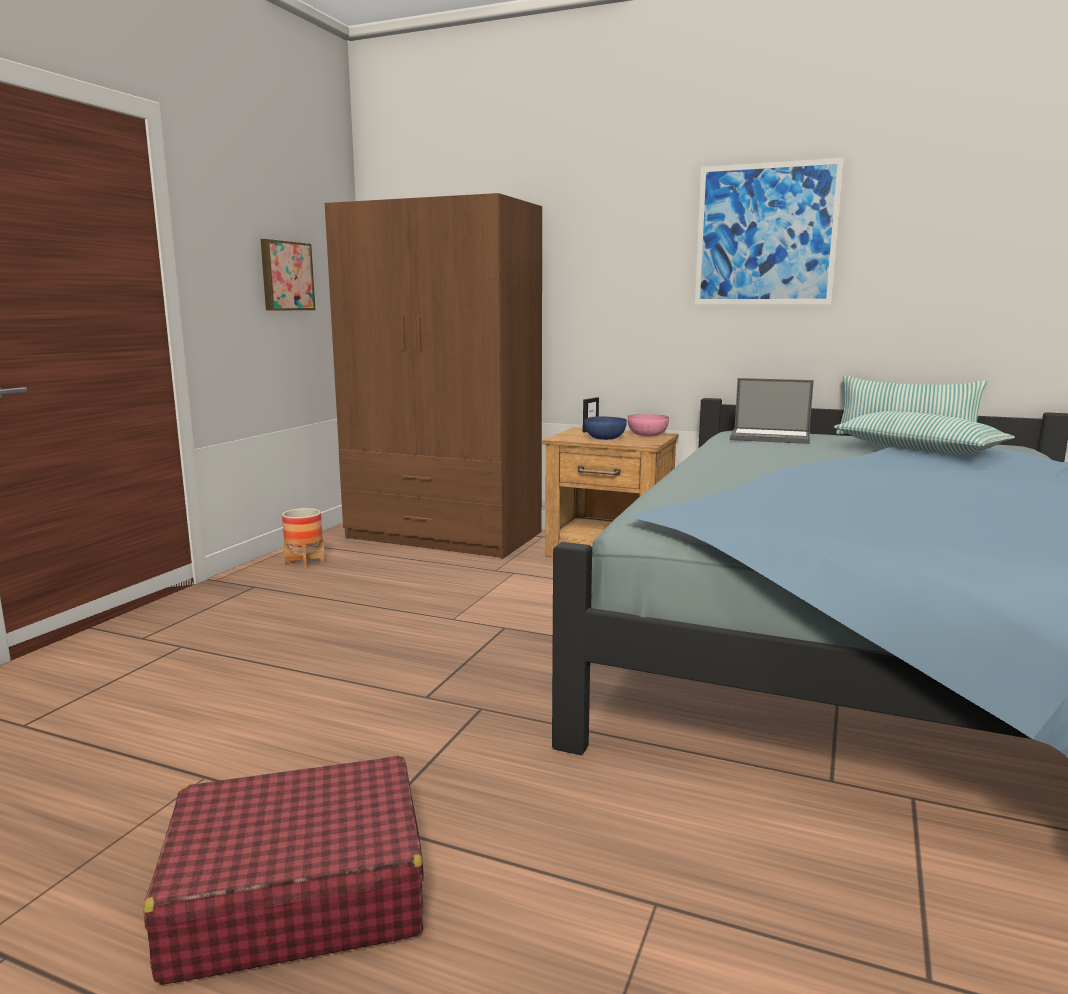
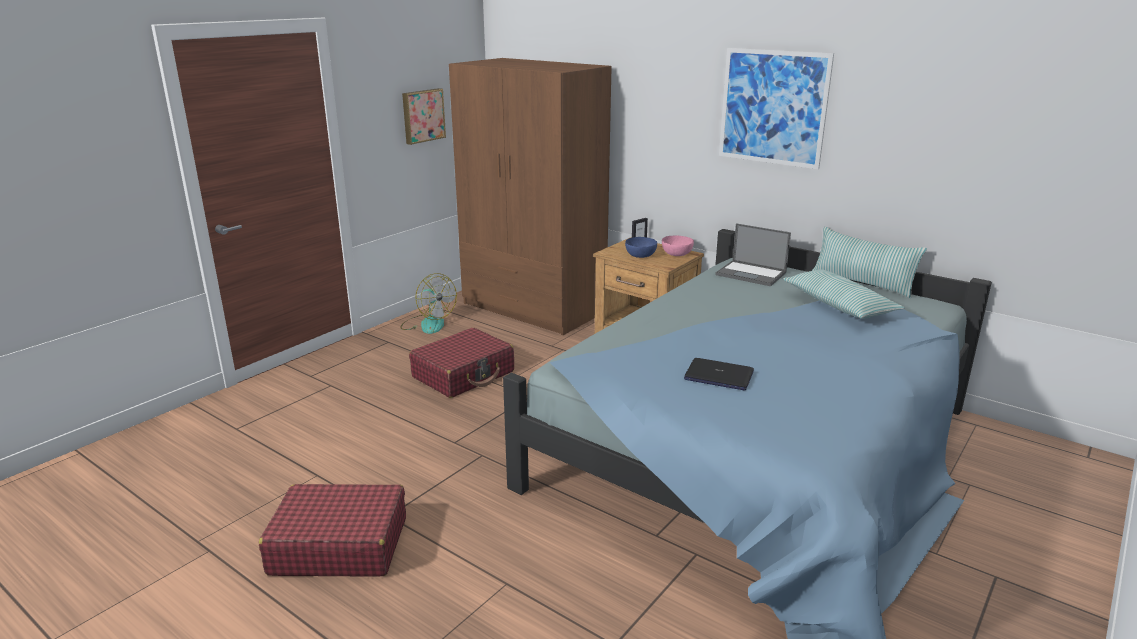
camera: 15 degrees right, 10 degrees up
(305, 562) = (428, 324): planter -> fan
(391, 612) = (464, 374): none -> red suitcase
(889, 509) = (718, 376): none -> laptop

